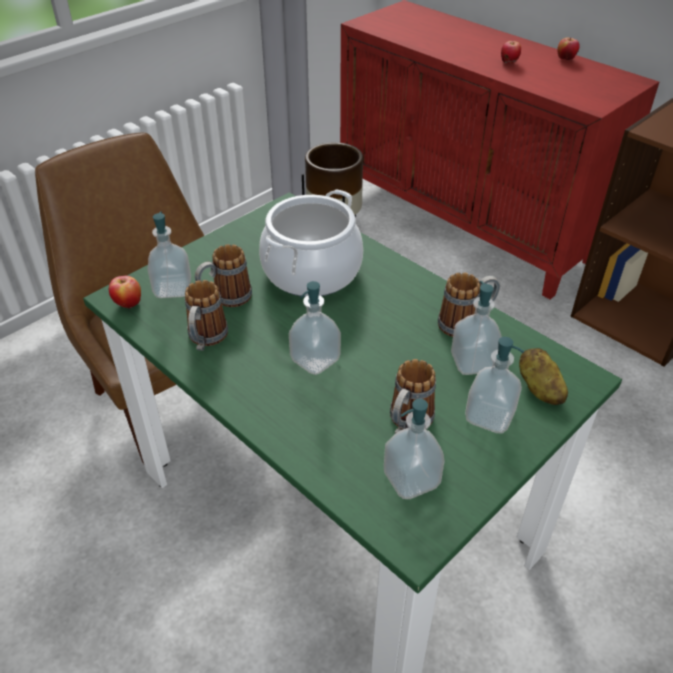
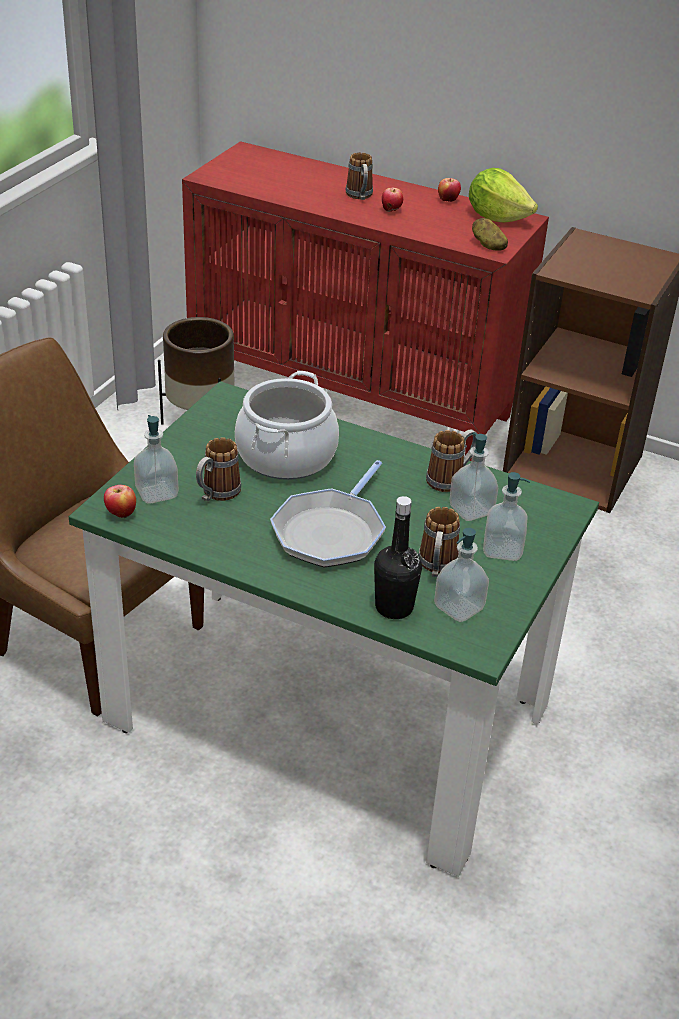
camera: 20 degrees left, 5 degrees down
(206, 340) = (219, 533): mug -> mug (360, 196)
(315, 360) = (331, 532): soap dispenser -> frying pan
(339, 463) = (394, 607): none -> black bottle
(539, 388) = (534, 521): potato -> potato (488, 245)
(608, 77) = (497, 217): none -> lettuce

